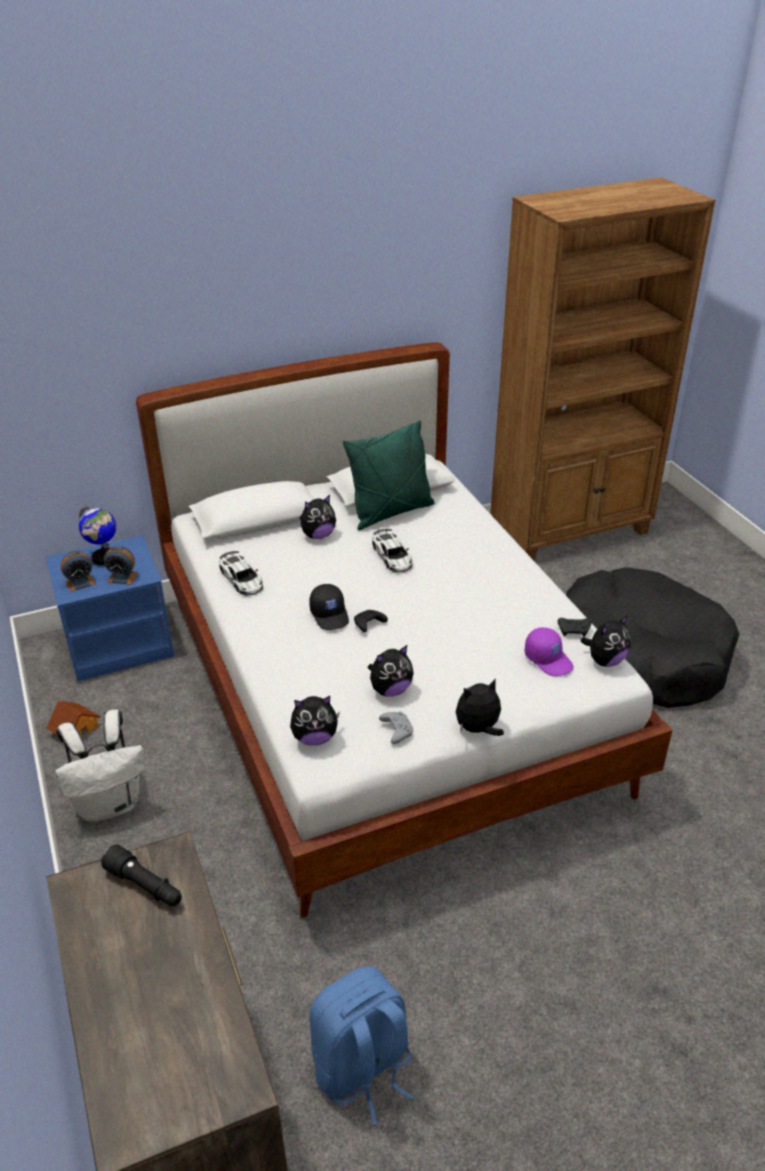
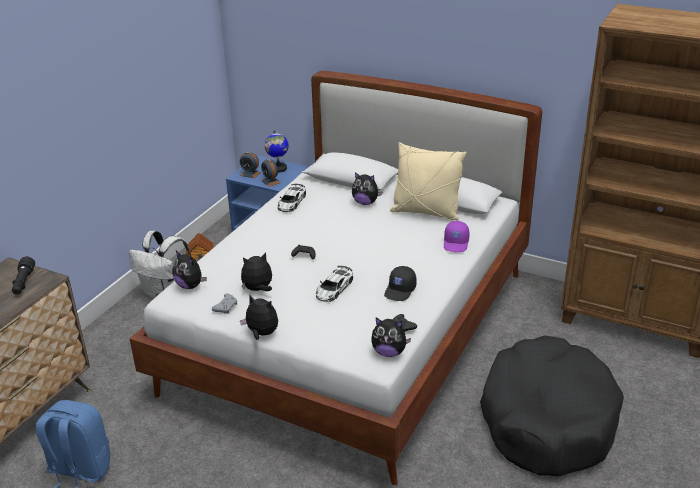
camera: 50 degrees right, 5 degrees down
(330, 615) = (297, 241): black cap -> black cap (400, 290)
(390, 689) = (258, 290): plush toy -> plush toy turned 135 degrees clockwise
(391, 512) = (426, 212): green pillow -> beige pillow
(392, 556) = (382, 233): toy car -> toy car (334, 288)
(549, 659) = (358, 330): purple cap -> purple cap (456, 243)

